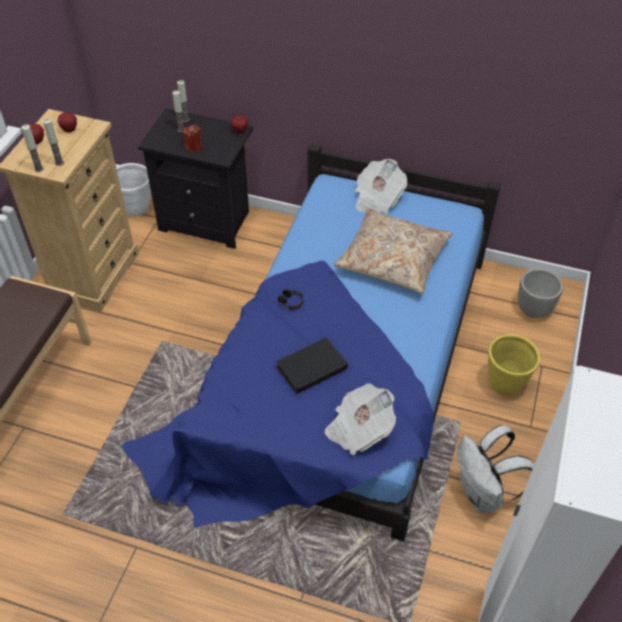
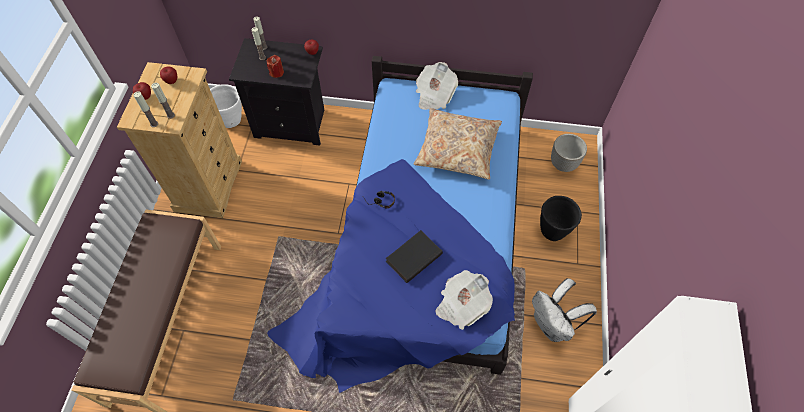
camera: 10 degrees left, 10 degrees up
(505, 385) = (552, 232): yellow planter -> black planter

